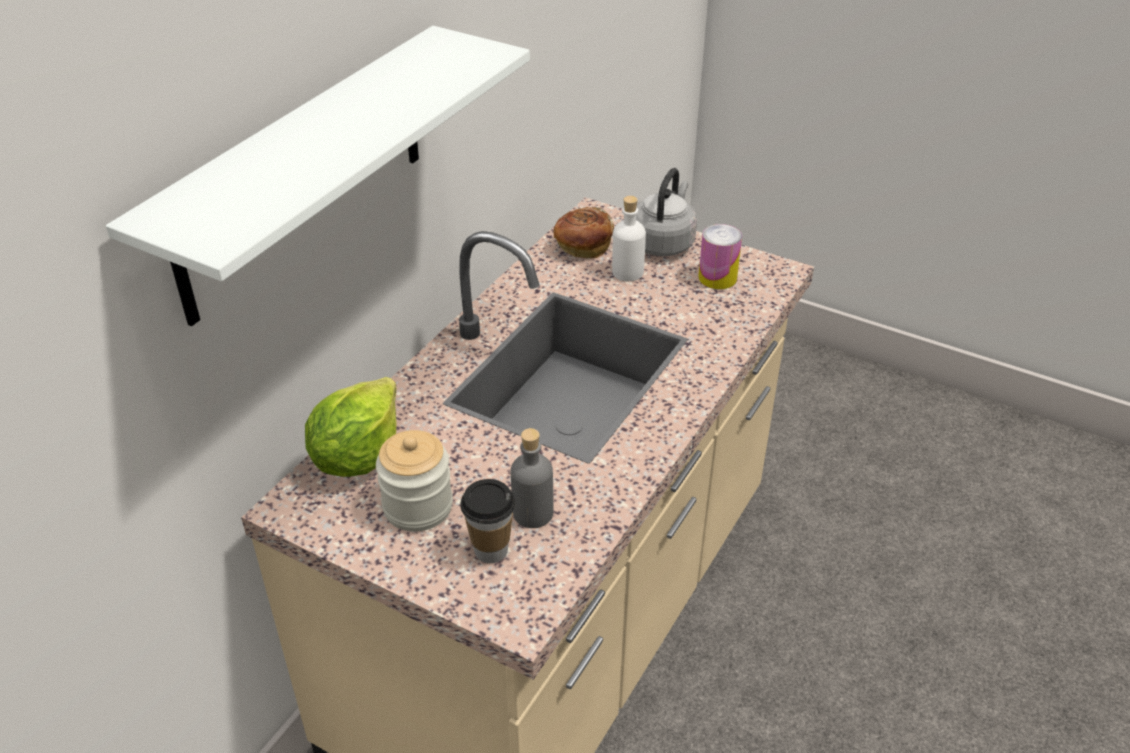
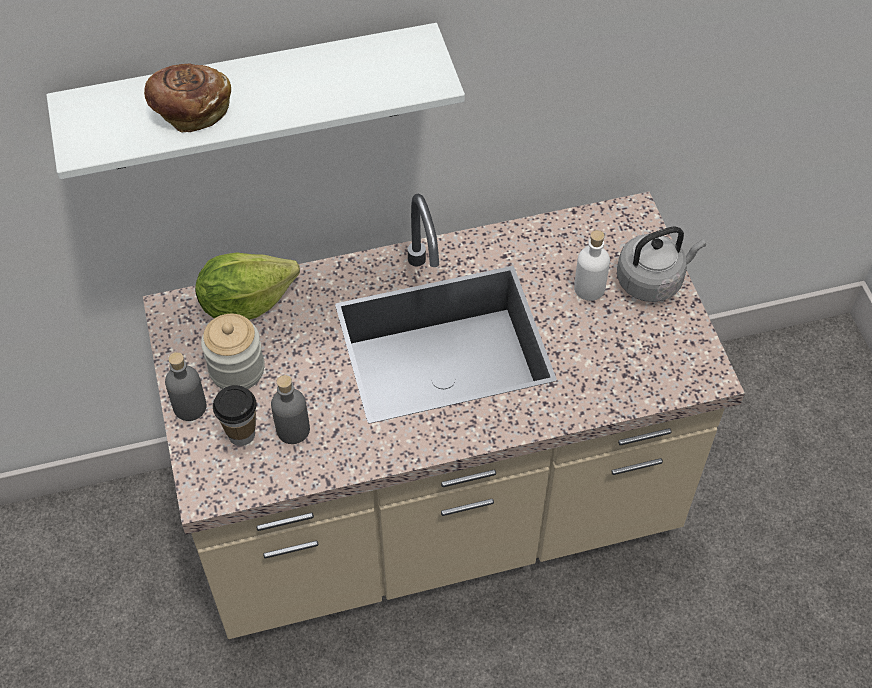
camera: 45 degrees right, 15 degrees up
(412, 566) = (190, 407): none -> grey bottle
(583, 246) = (587, 239): bread -> bread (190, 110)
(717, 278) = (651, 344): can -> none

